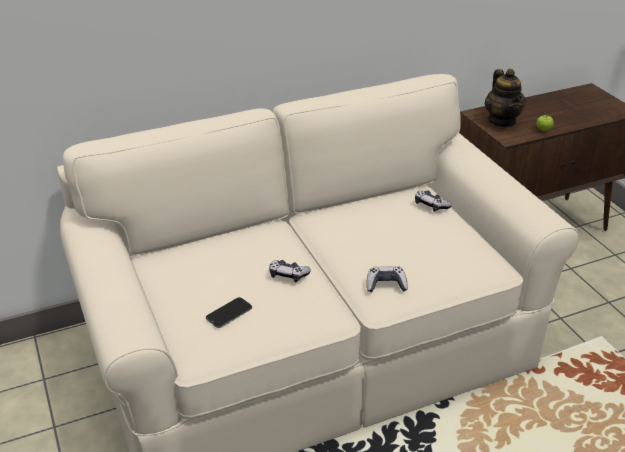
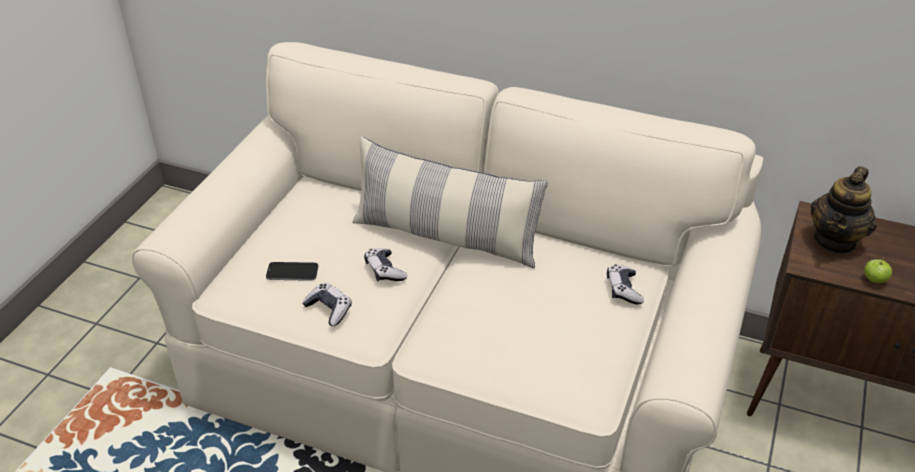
camera: 45 degrees right, 5 degrees up
(293, 235) = (445, 237): none -> pillow
(386, 285) = (453, 338): game controller -> game controller (329, 309)

